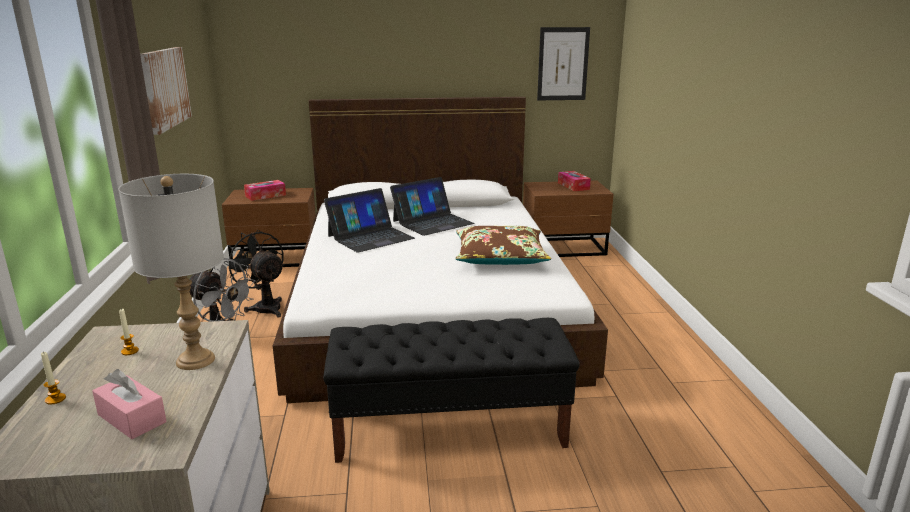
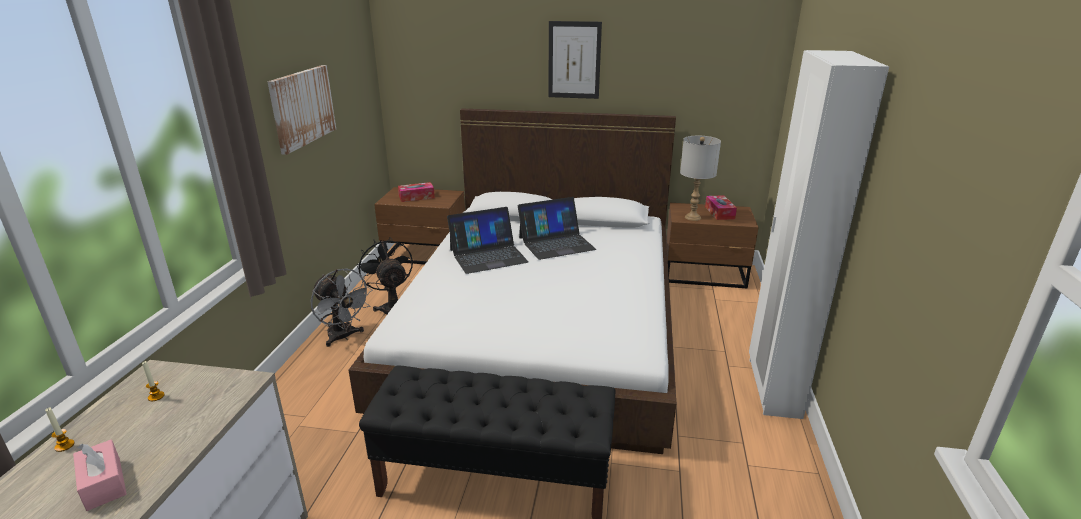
camera: 15 degrees right, 5 degrees up
(195, 360) = (199, 418): grey table lamp -> grey table lamp (692, 217)
(500, 257) = (600, 297): brown pillow -> none
(563, 64) = (720, 83): picture -> picture (574, 60)
(664, 324) = (772, 387): none -> white wardrobe

